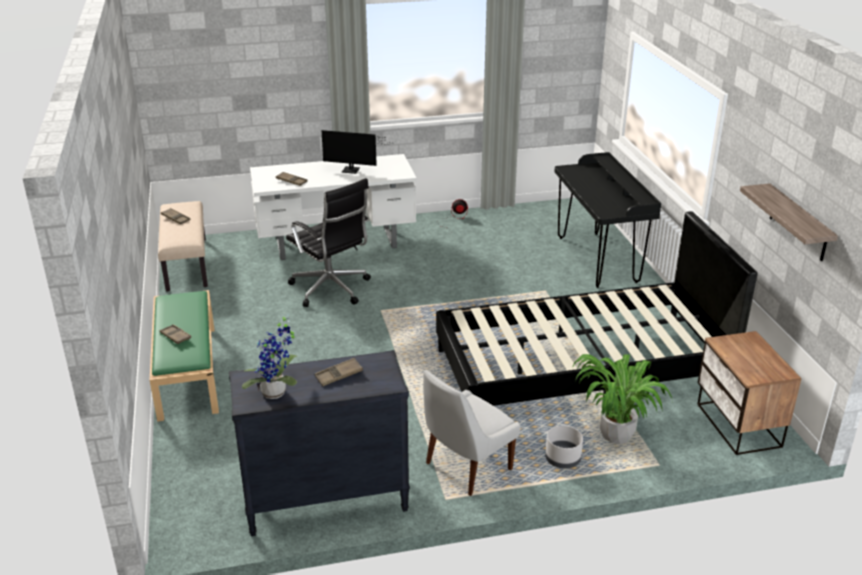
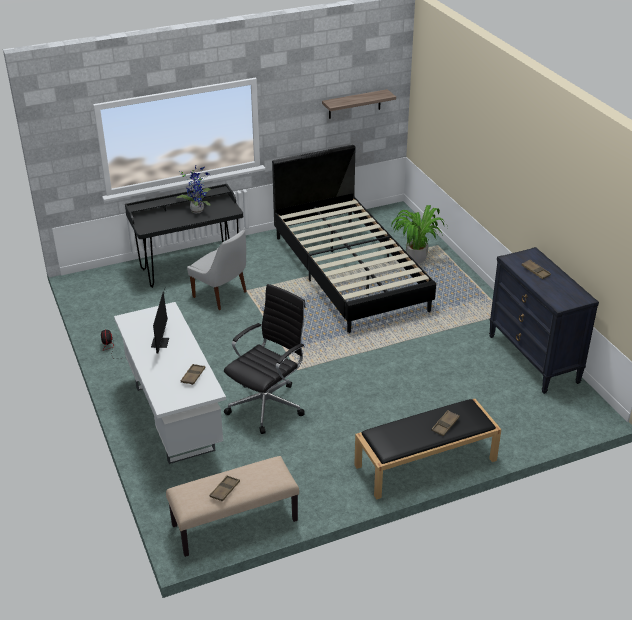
camera: 100 degrees left, 5 degrees up
(187, 371) = (425, 463): green bench -> black bench
(276, 393) = (568, 290): potted plant -> potted plant (197, 209)
(466, 467) = (474, 309): white chair -> white chair (221, 295)
(562, 459) = (448, 276): grey planter -> none
(737, 426) = (389, 221): nightstand -> none

